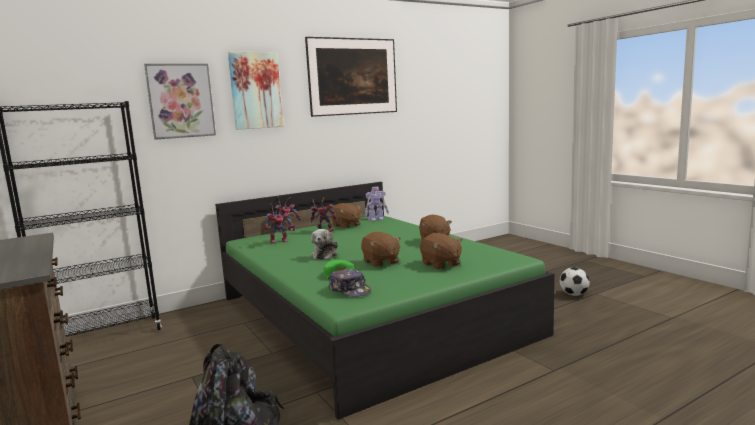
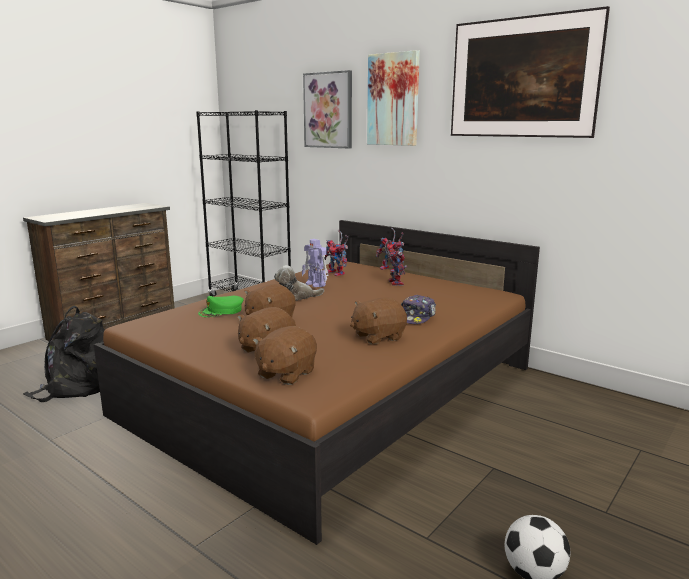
camera: 70 degrees right, 5 degrees up
(346, 226) = (432, 287): brown plush toy -> brown plush toy (286, 374)
(350, 290) = (171, 321): cap -> cap (417, 317)
(368, 315) = (333, 390): green bed -> brown bed
(376, 219) = (481, 295): toy robot -> toy robot (316, 284)

